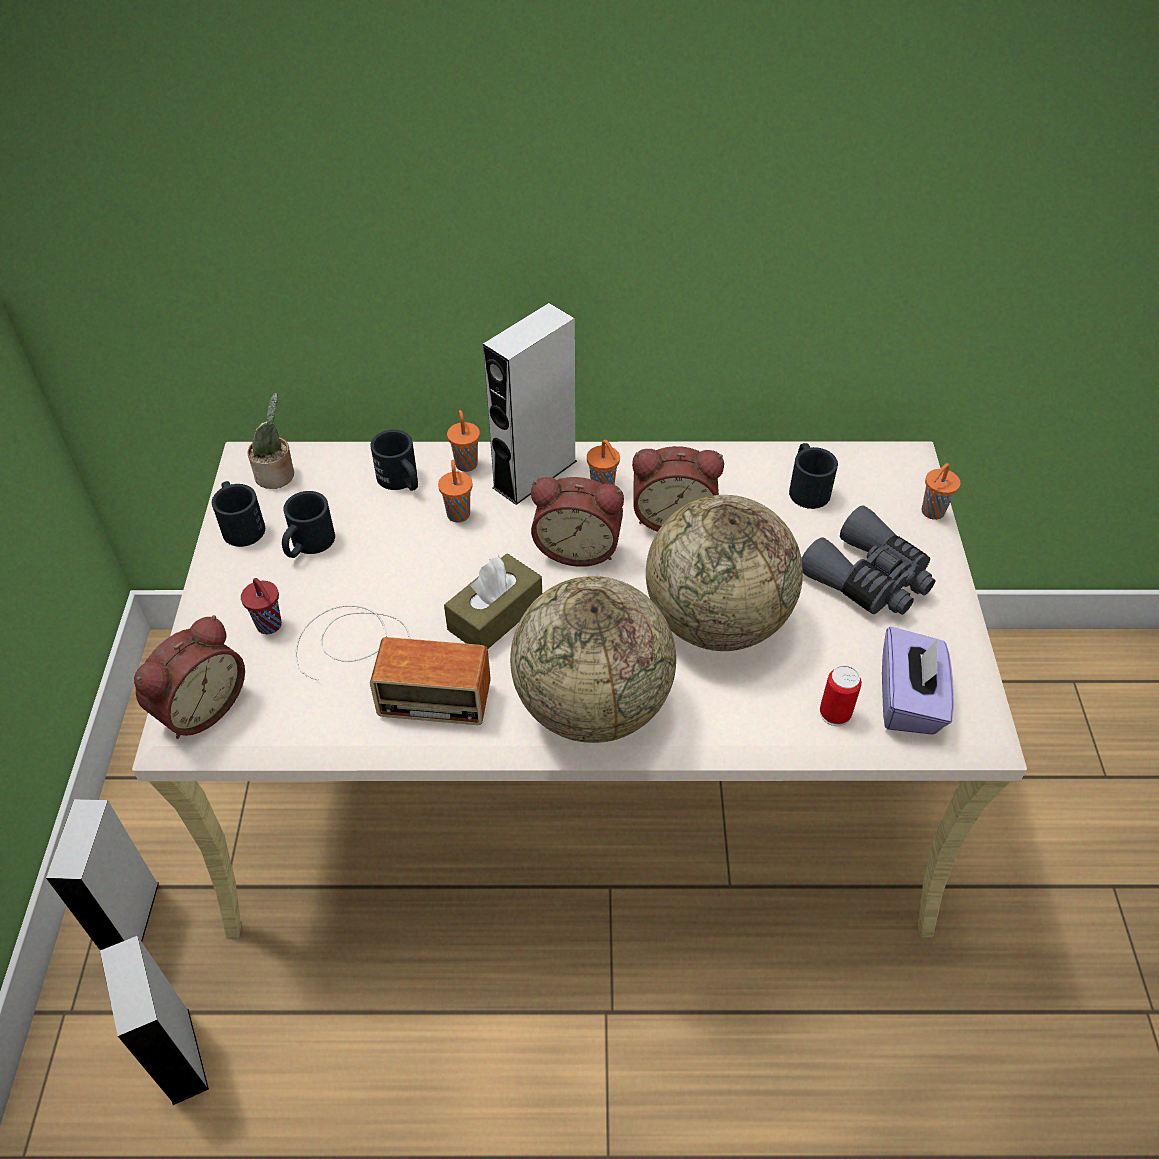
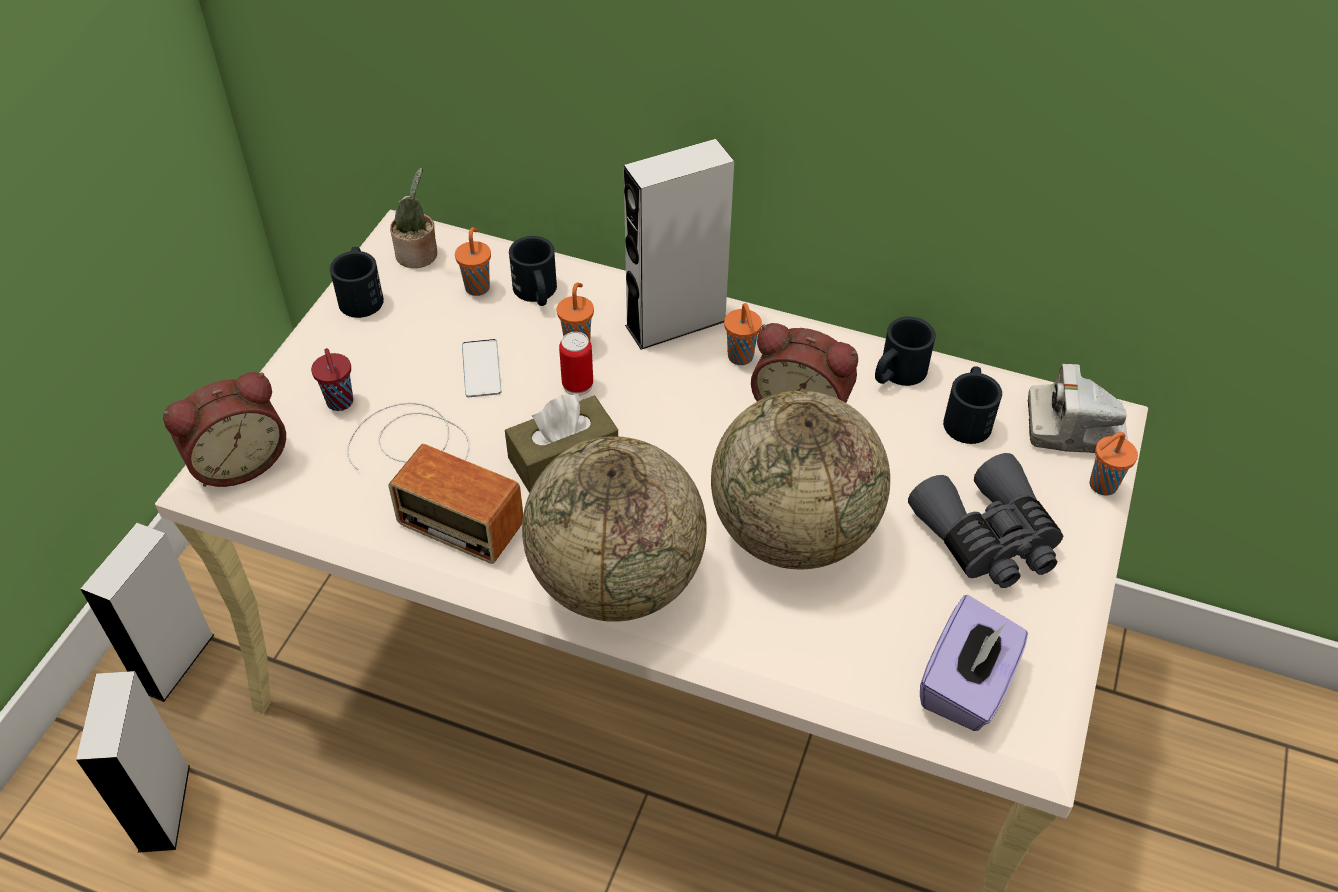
camera: 20 degrees right, 0 degrees up
(308, 545) = (414, 333): black mug -> black mug (896, 374)
(384, 559) = (481, 368): none -> phone
(466, 463) = (611, 292): orange cup -> orange cup (477, 287)
(578, 547) = (683, 412): alarm clock -> none
(835, 713) = (874, 672): can -> can (577, 385)
(890, 473) = (1074, 428): none -> camera

